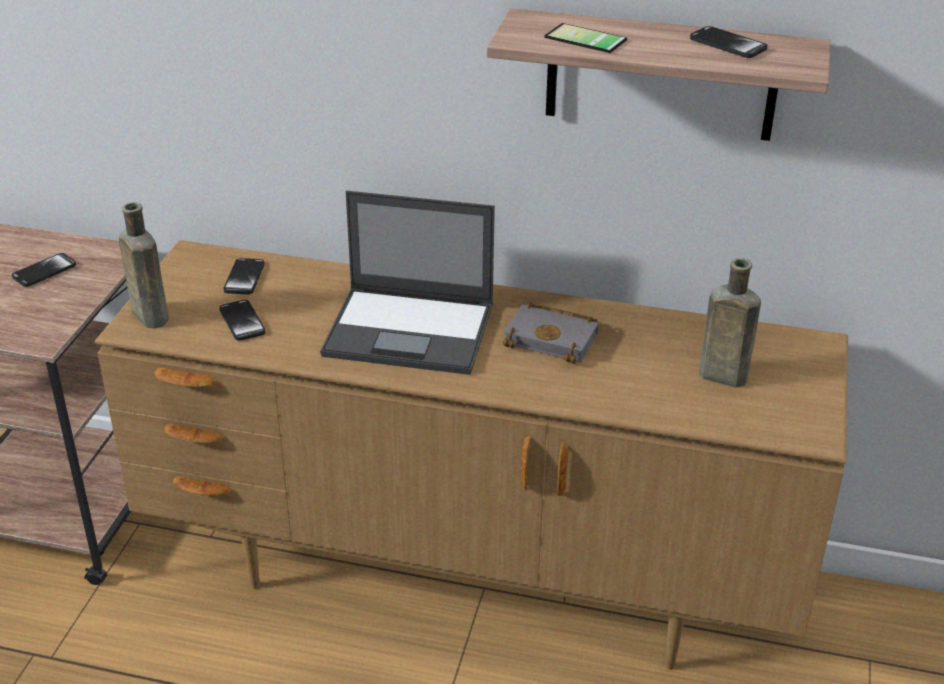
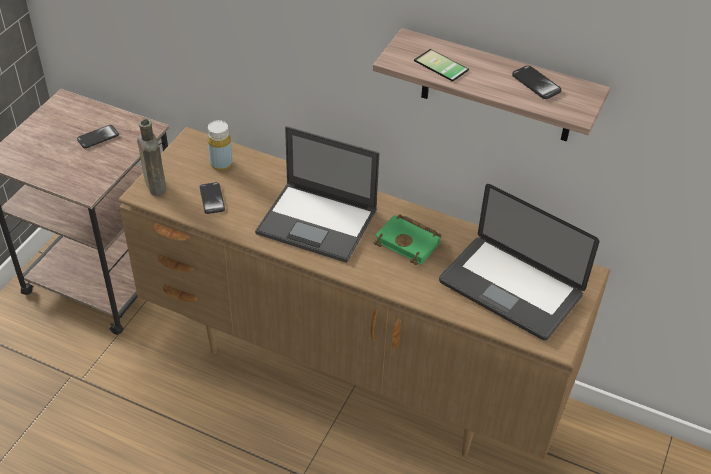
camera: 10 degrees right, 10 degrees up
(244, 278) = (221, 164): phone -> yellow bottle
(554, 338) = (409, 242): grey book -> green book
(719, 375) = (510, 289): brown bottle -> laptop

